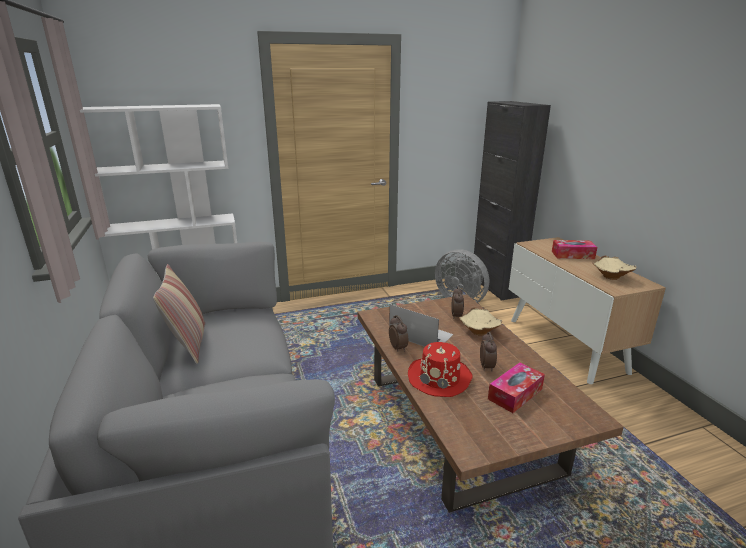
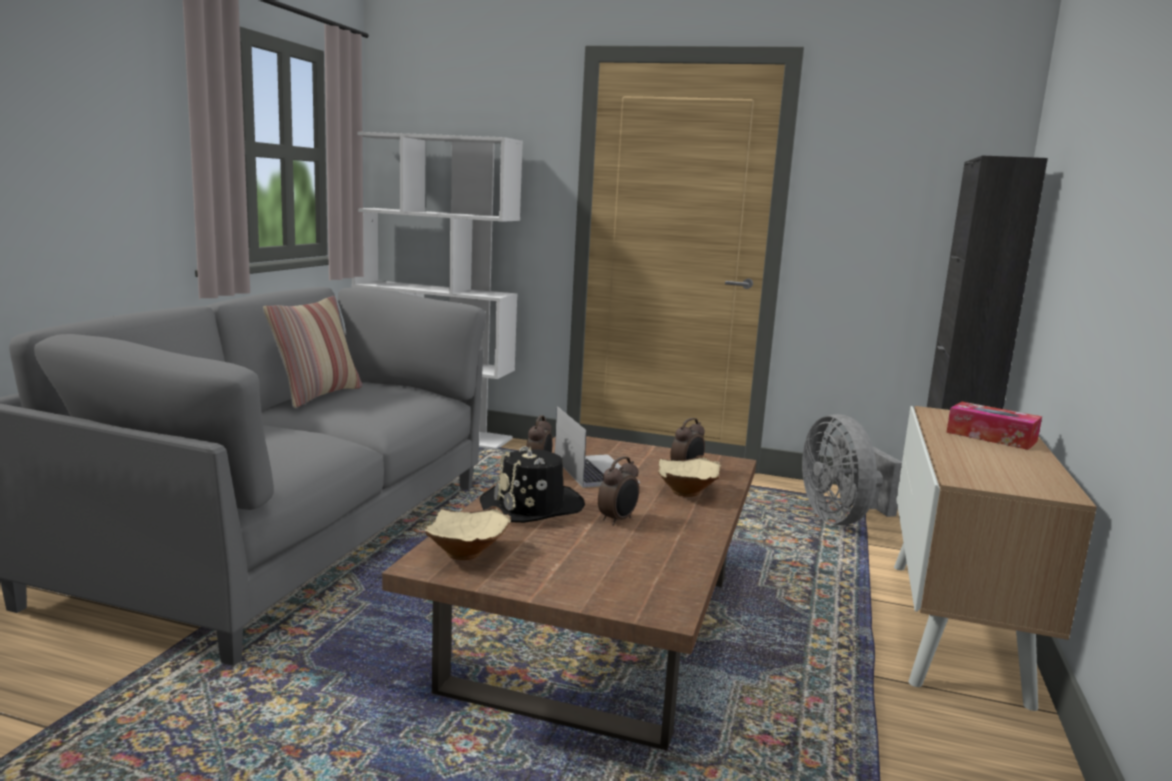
camera: 35 degrees right, 10 degrees down
(440, 377) = (532, 506): red hat -> black hat
(515, 394) = (598, 551): tissue box -> none
(612, 276) = (1004, 470): beige bowl -> beige bowl (467, 553)

